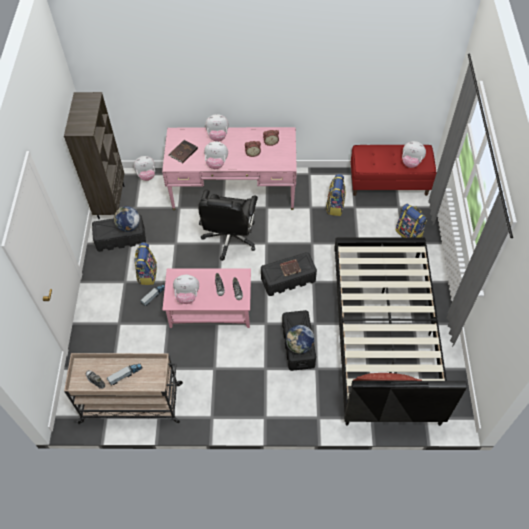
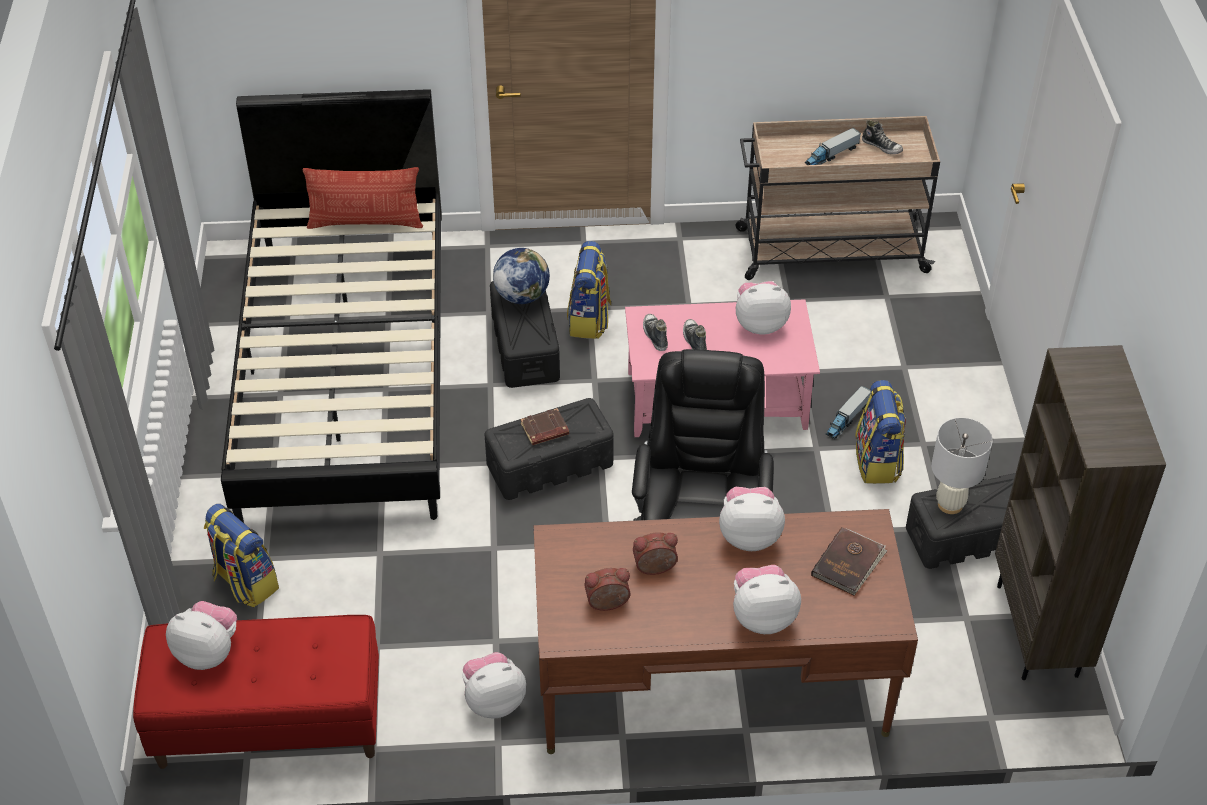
camera: 175 degrees right, 10 degrees down
(128, 226) = (950, 504): globe -> white table lamp
(146, 175) = (970, 714): plush toy -> plush toy (493, 701)
(233, 189) = (711, 683): pink desk -> brown desk
(335, 206) = (429, 647): backpack -> backpack (589, 320)

